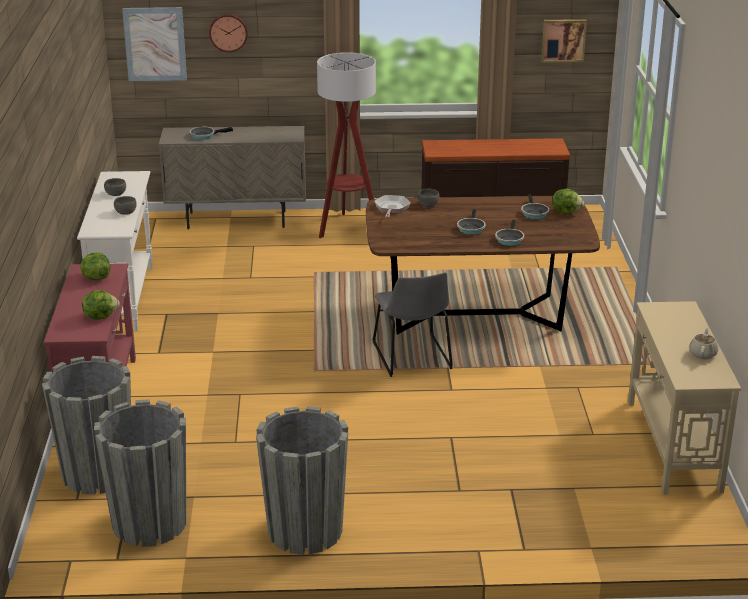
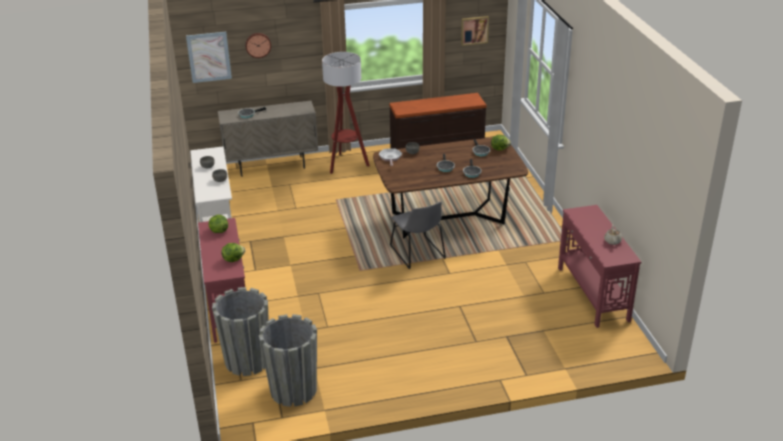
camera: 10 degrees left, 5 degrees up
(305, 531) = (391, 381): grey planter -> none
(672, 445) = (592, 294): beige console table -> red console table

